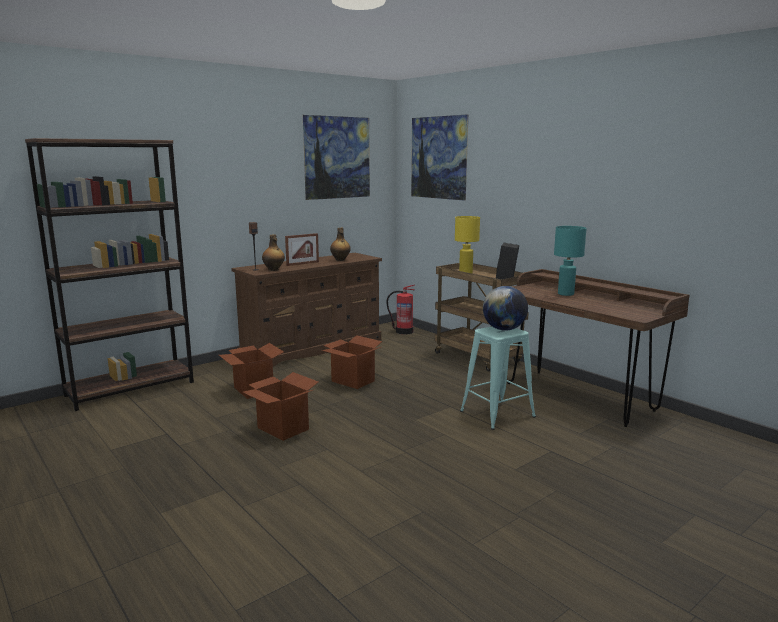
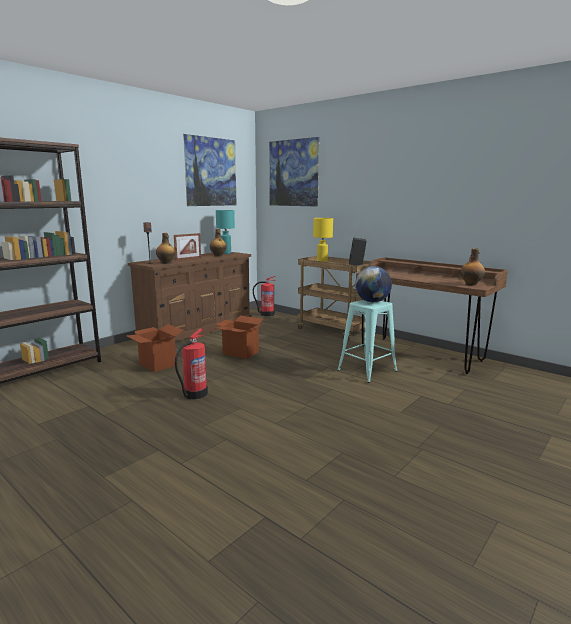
camera: 10 degrees left, 0 degrees up
(282, 428) = (194, 394): cardboard box -> fire extinguisher
(565, 294) = (410, 274): turquoise table lamp -> turquoise table lamp (225, 253)
(632, 313) = (471, 284): none -> bottle

